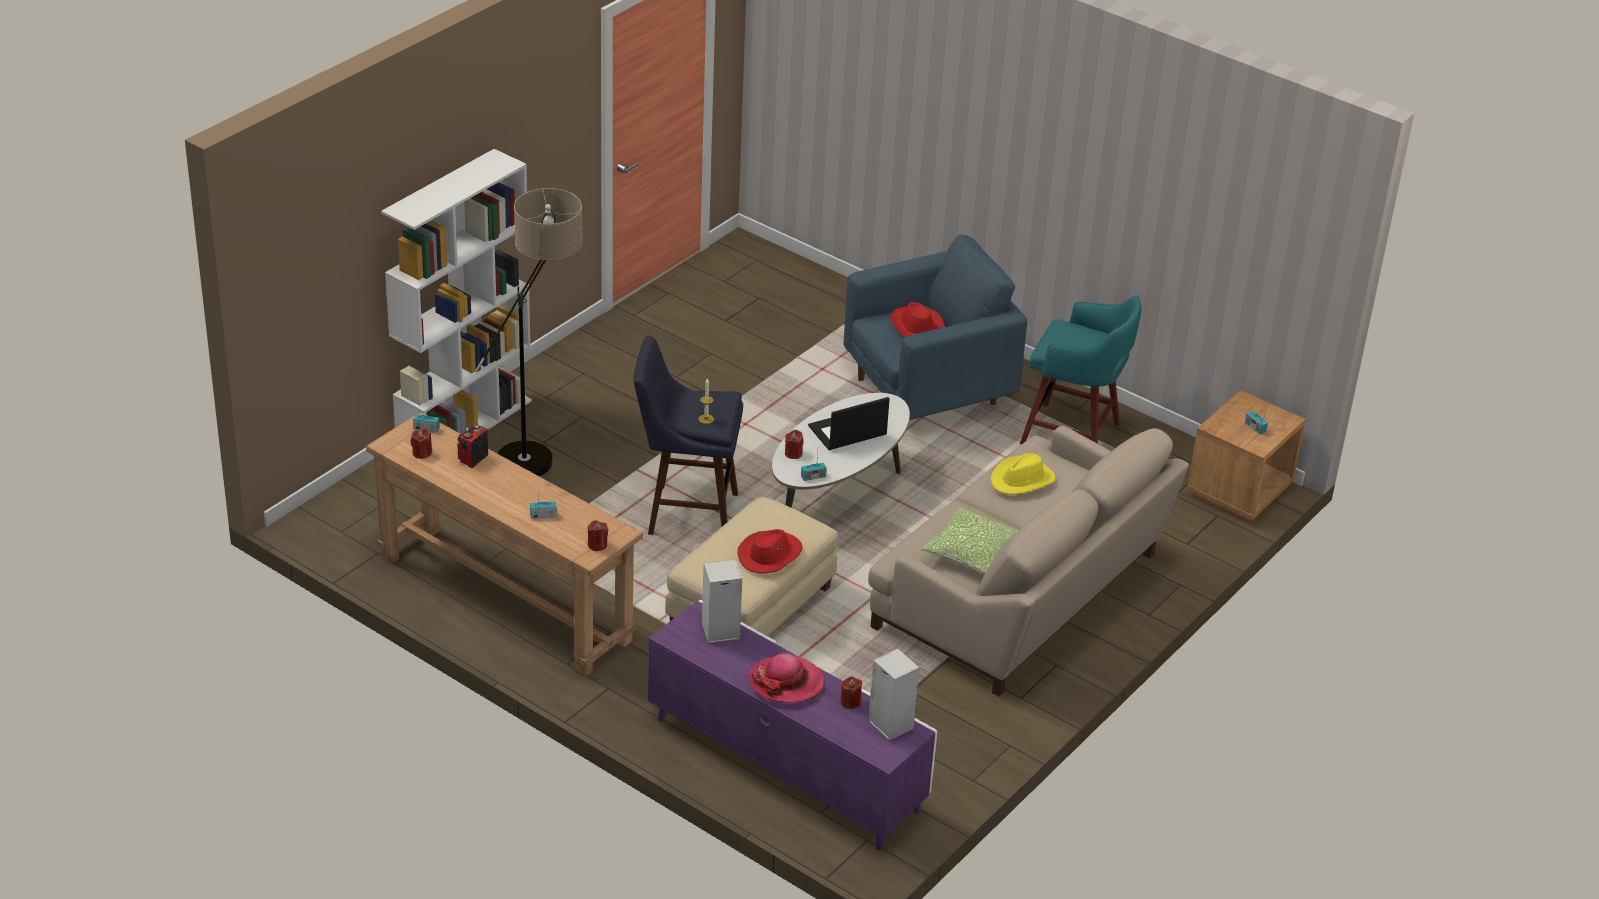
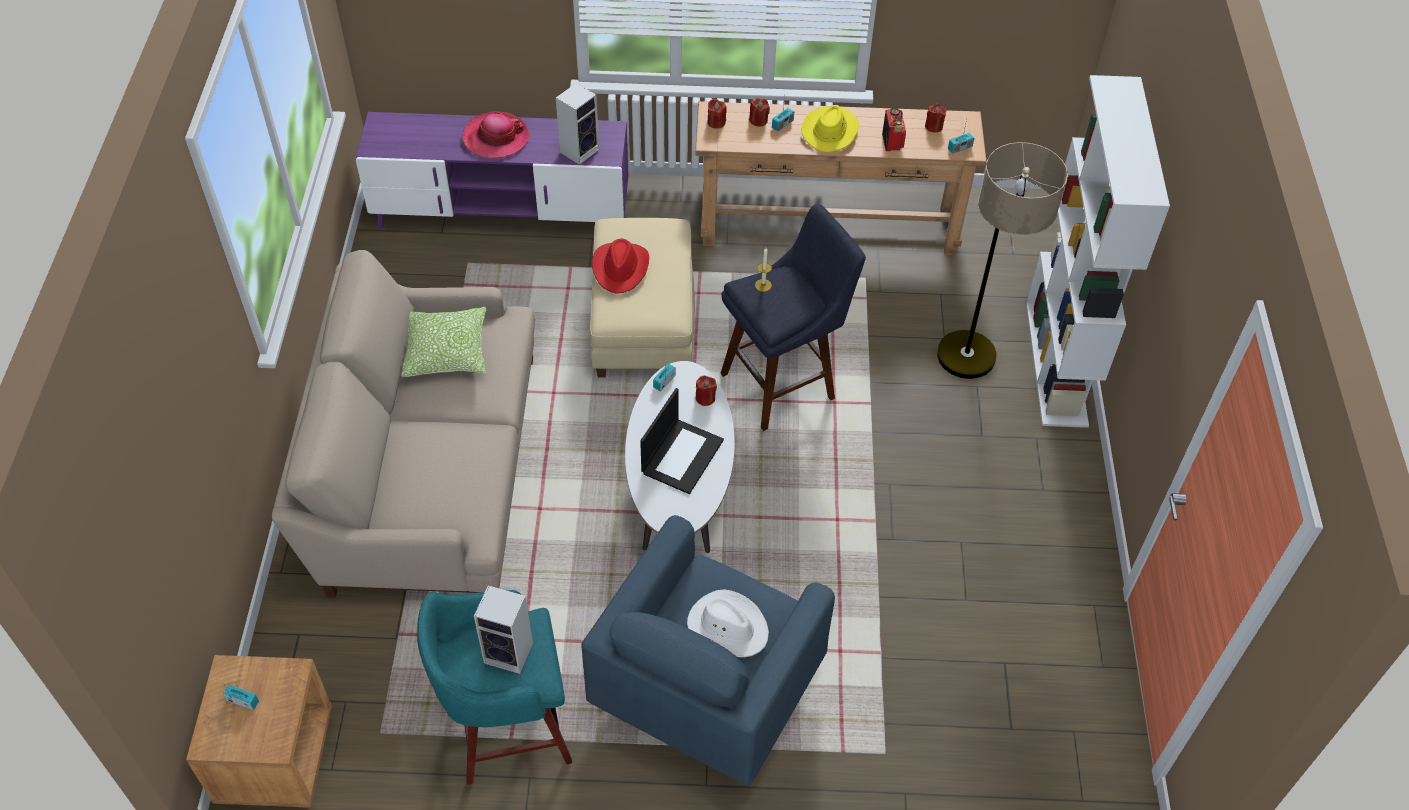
camera: 145 degrees right, 15 degrees up
(850, 702) = (436, 147): red candle -> red candle (758, 120)
(889, 724) = (394, 145): speaker -> speaker (510, 653)
(915, 326) = (727, 627): red hat -> white hat
(1022, 480) = (456, 463): yellow hat -> yellow hat (830, 131)

